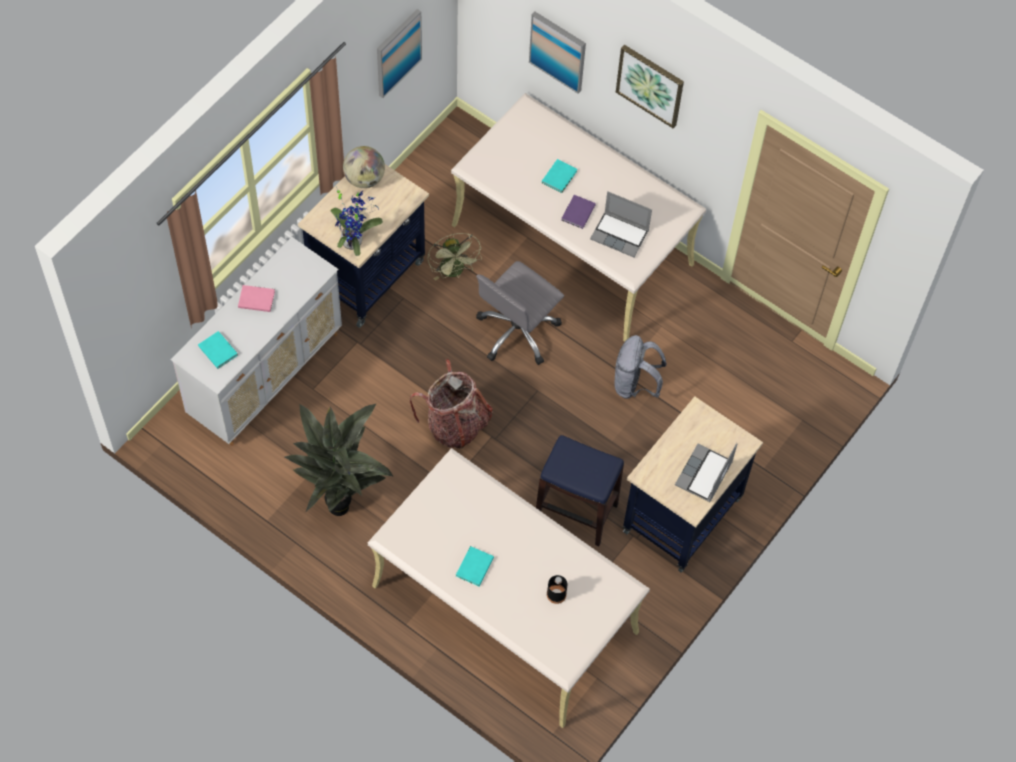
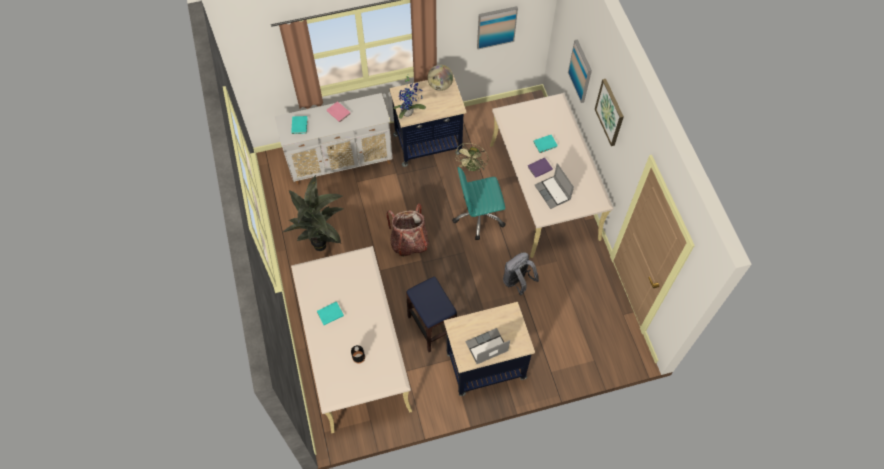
camera: 40 degrees right, 0 degrees up
(517, 332) = (478, 217): grey office chair -> turquoise office chair

